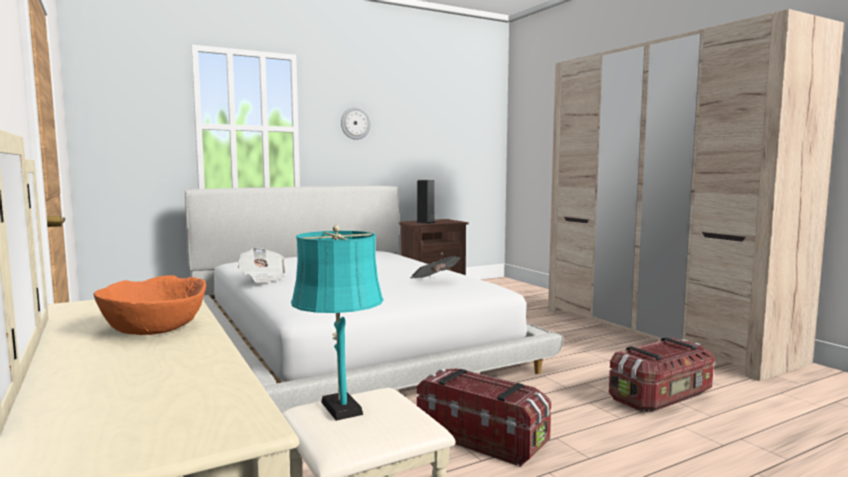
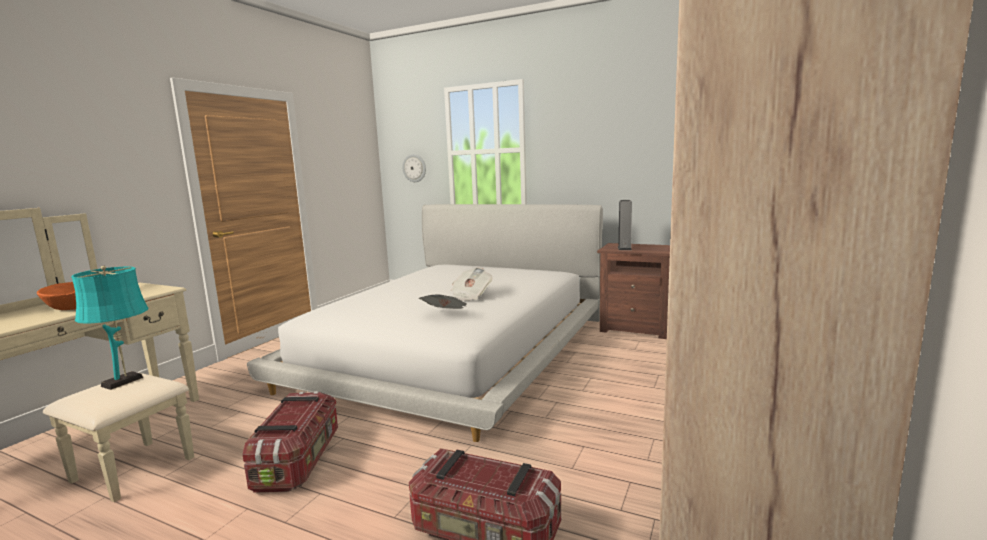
camera: 55 degrees right, 5 degrees up
(262, 278) = (388, 283): newspaper -> newspaper (470, 296)
(355, 123) = (580, 138): wall clock -> wall clock (414, 168)

